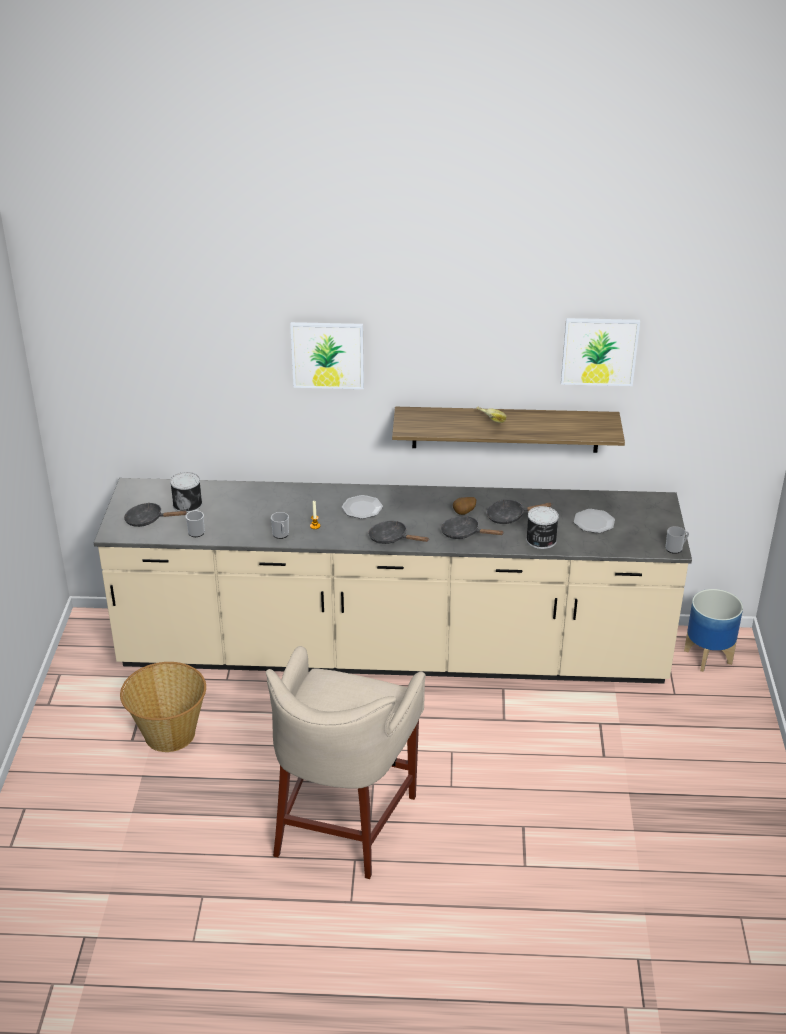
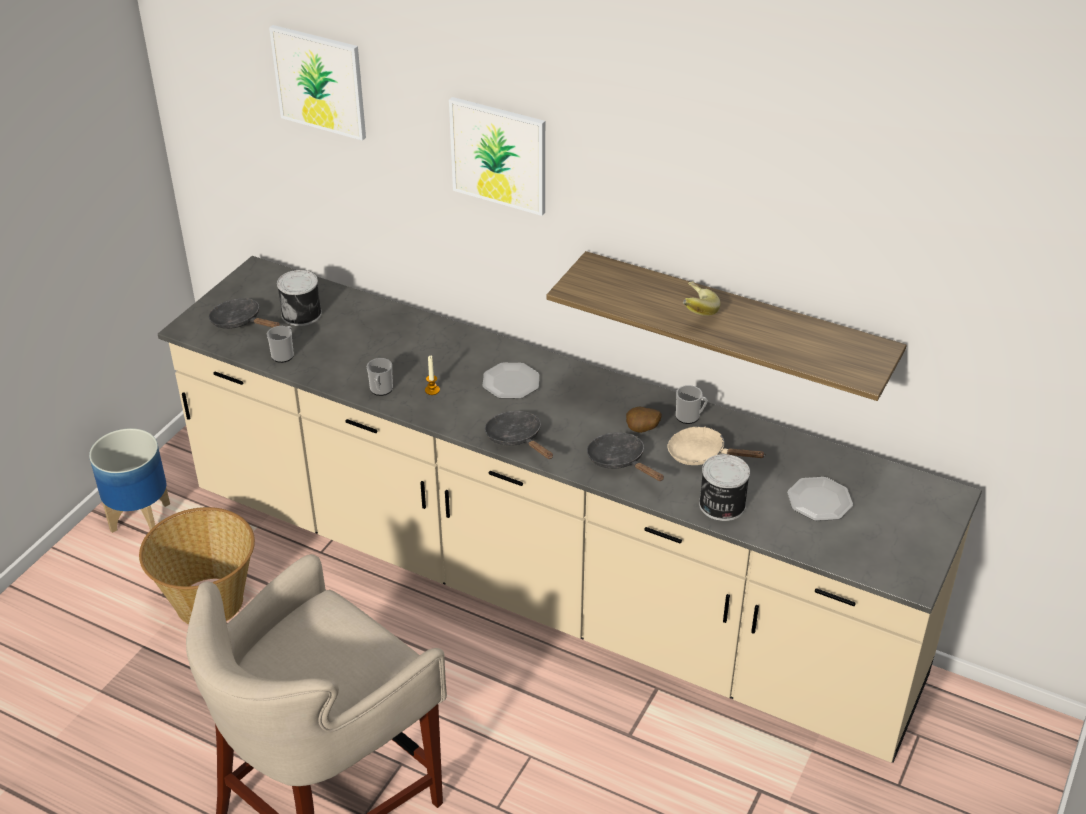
camera: 25 degrees right, 5 degrees up
(509, 516) = (702, 455): black frying pan -> beige frying pan
(599, 351) = (883, 243): picture -> picture (320, 81)
(675, 548) = (917, 582): mug -> mug (690, 417)
(707, 656) = (985, 743): planter -> planter (140, 516)

